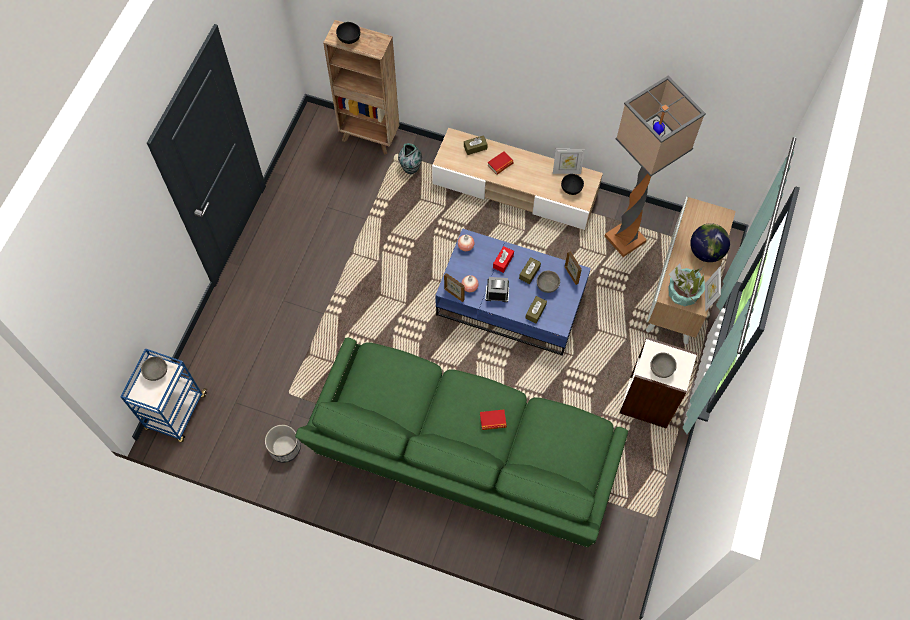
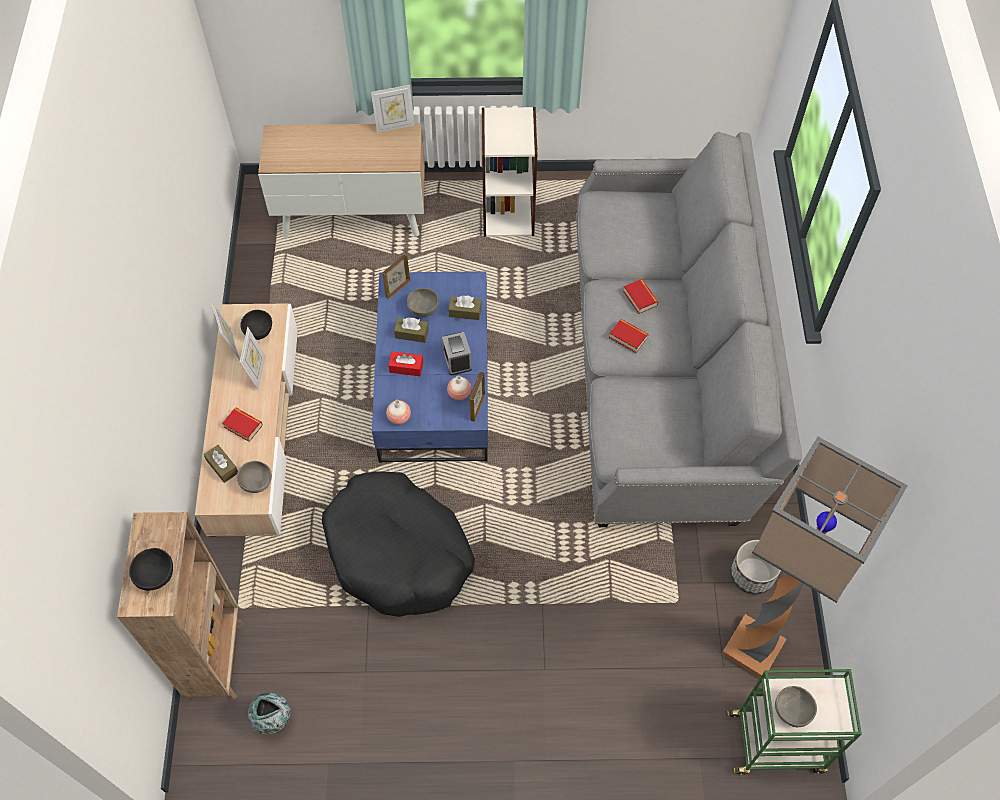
camera: 110 degrees left, 5 degrees down
(176, 413) = (777, 742): blue cart -> green cart
(393, 245) = (398, 552): none -> black dog bed
(411, 168) = (258, 576): vase -> vase (274, 721)
(462, 398) = (628, 337): none -> book
(464, 459) = (663, 369): green sofa -> grey sofa
(538, 181) = (257, 372): none -> picture frame
(626, 239) = (296, 285): floor lamp -> floor lamp (752, 646)
(660, 369) = (517, 133): grey bowl -> grey bowl (257, 483)
(683, 292) = (398, 149): potted plant -> none
(705, 252) = (333, 140): globe -> none

